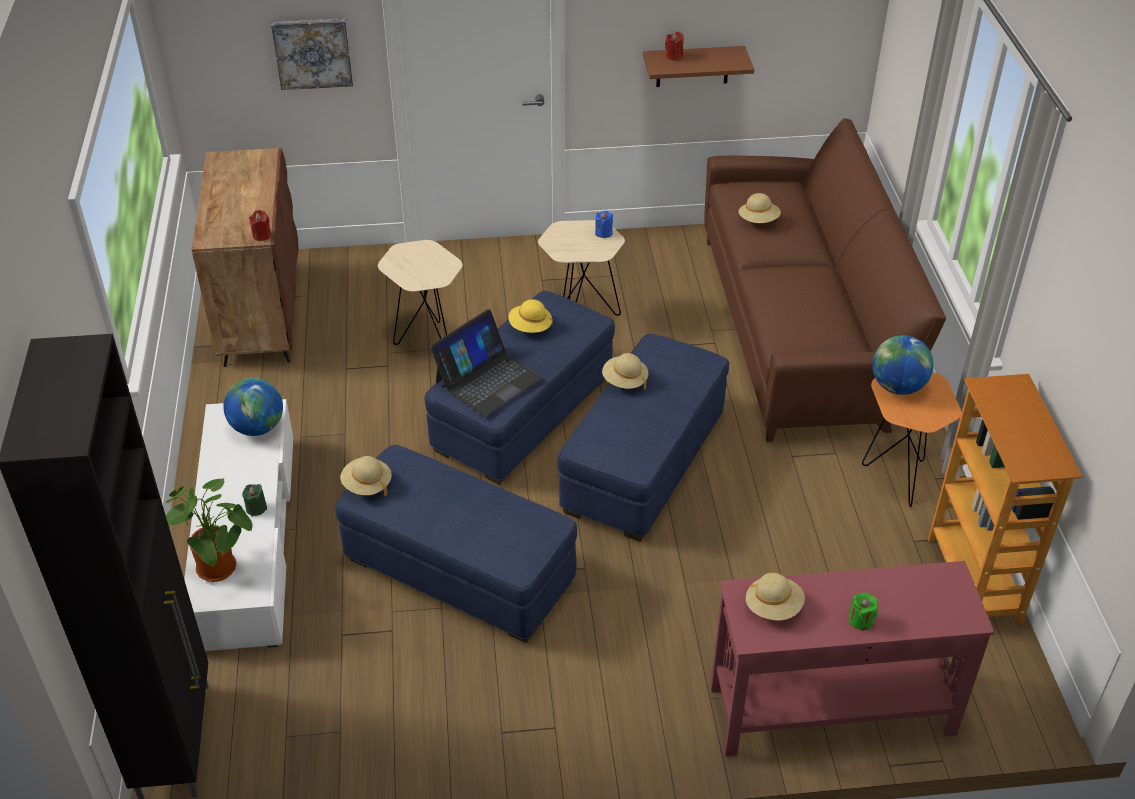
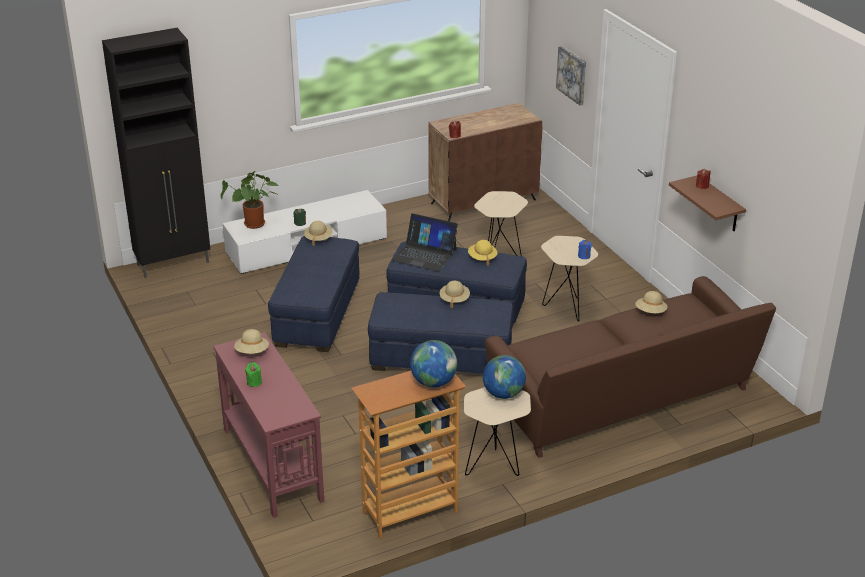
camera: 70 degrees right, 10 degrees down
(257, 427) = (358, 208): globe -> globe (433, 382)
(897, 475) = (495, 466): orange side table -> beige side table

